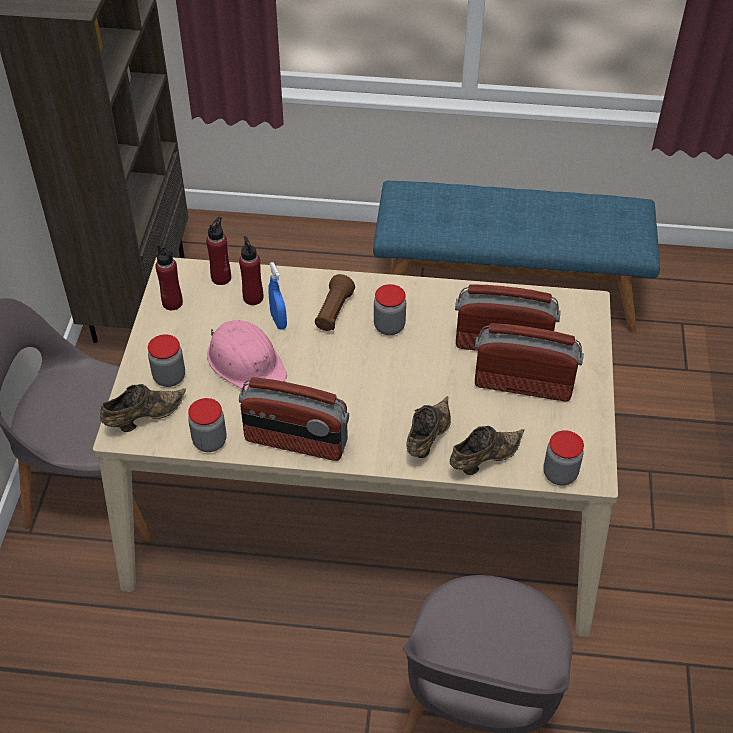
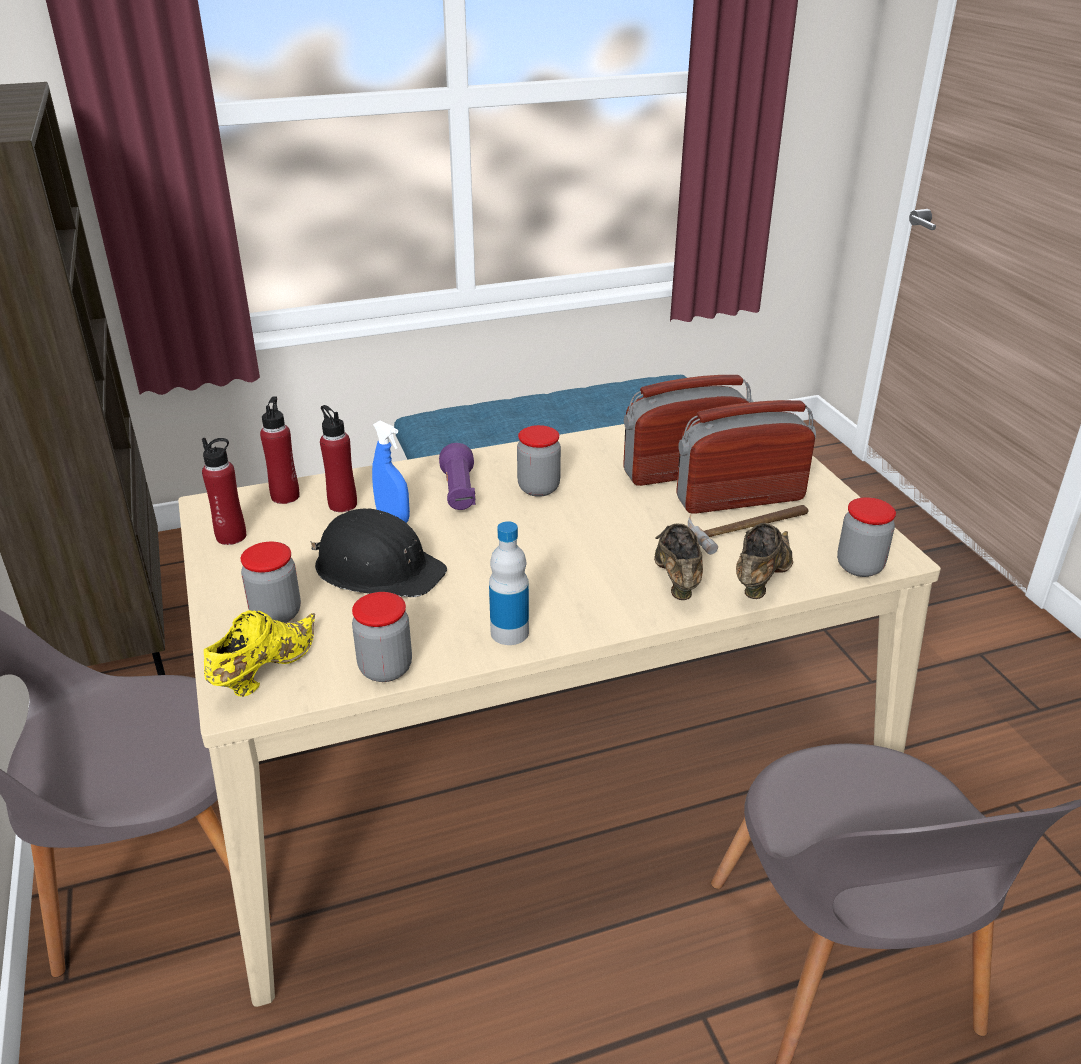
camera: 25 degrees left, 15 degrees down
(143, 418) = (263, 671): brown shoe -> yellow shoe
(246, 362) = (378, 569): pink hard hat -> black hard hat
(295, 442) = (509, 632): radio -> bottle
(333, 312) = (459, 493): brown flashlight -> purple flashlight
(509, 412) = (748, 526): none -> hammer

